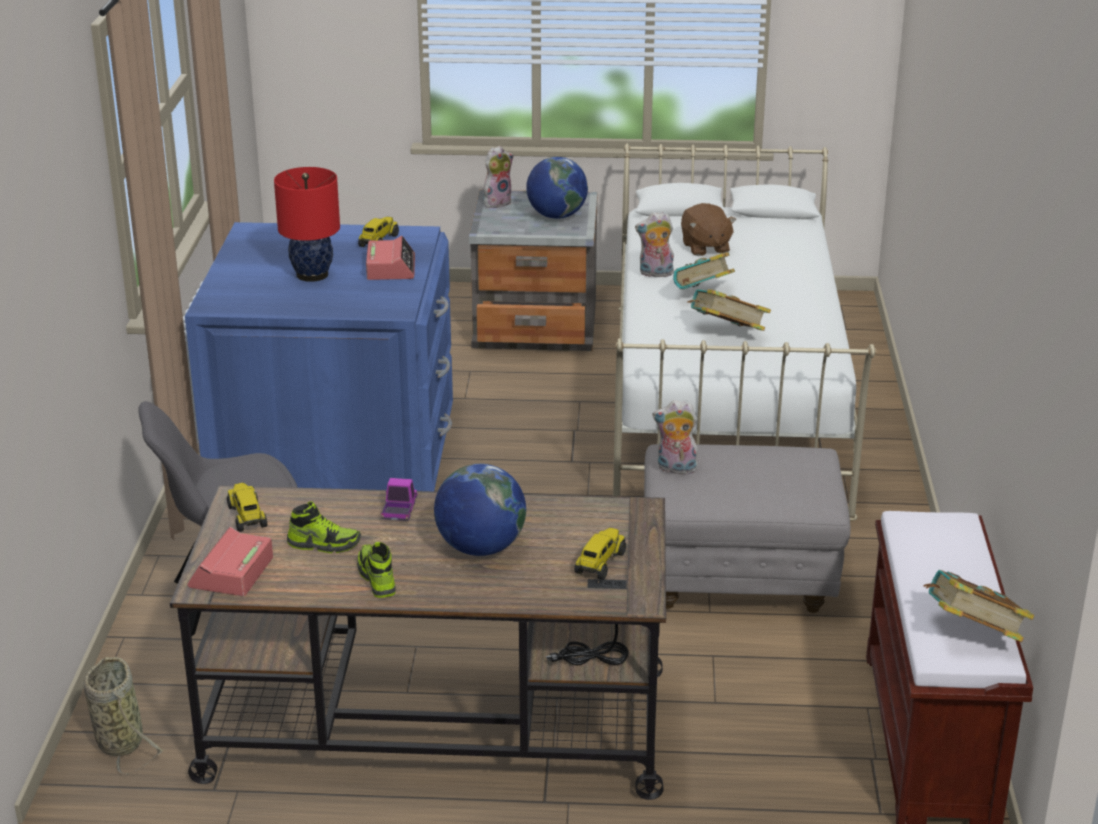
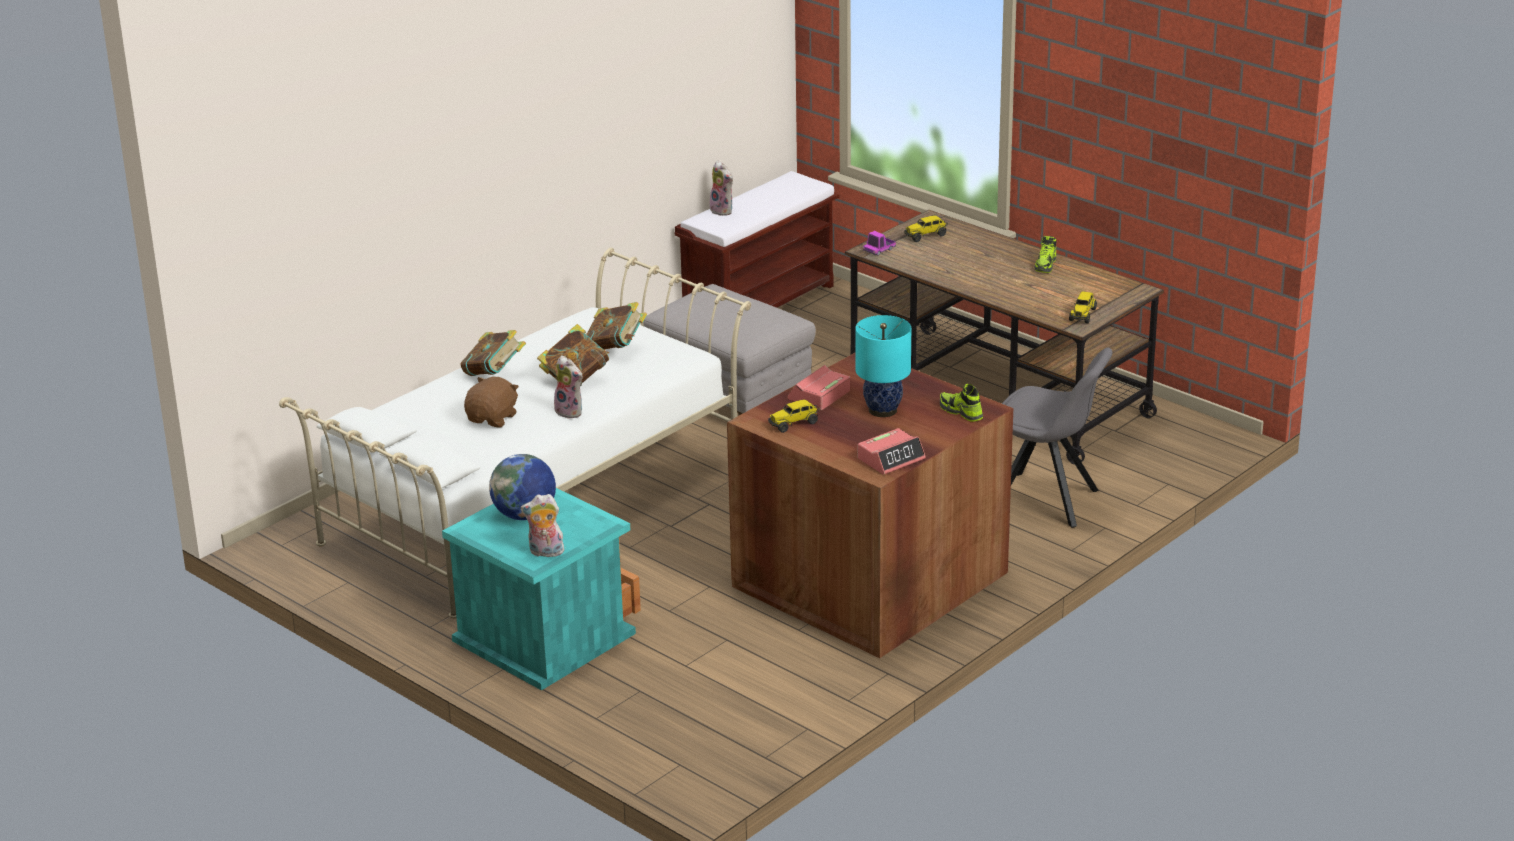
camera: 140 degrees left, 0 degrees up
(119, 740) = (1180, 451): basket -> none
(231, 573) = (1118, 291): alarm clock -> alarm clock (891, 459)
(312, 274) = (882, 410): red table lamp -> turquoise table lamp
(324, 544) = (1055, 288): shoe -> shoe (960, 412)
(335, 453) = (867, 578): blue dresser -> brown dresser
(399, 510) = (994, 290): toy truck -> toy truck (879, 250)
(480, 548) = (975, 261): globe -> none
(536, 326) = (549, 633): grey nightstand -> turquoise nightstand
(675, 469) = (761, 330): plush toy -> plush toy (723, 210)
(972, 635) = (785, 186): book -> book (494, 375)

